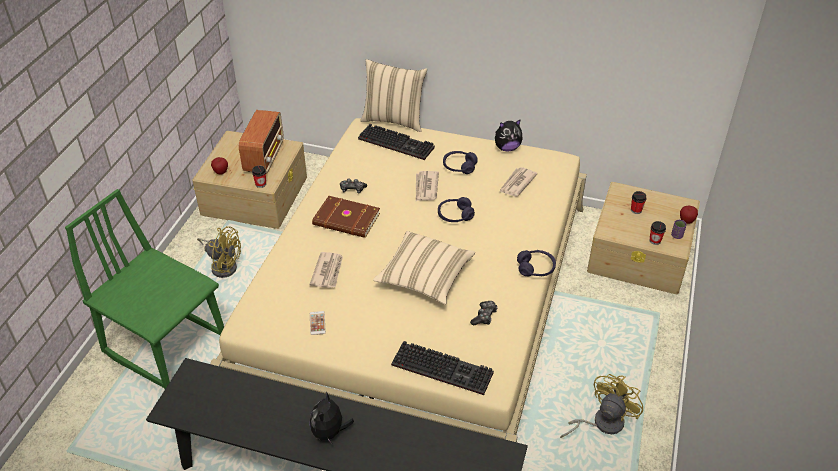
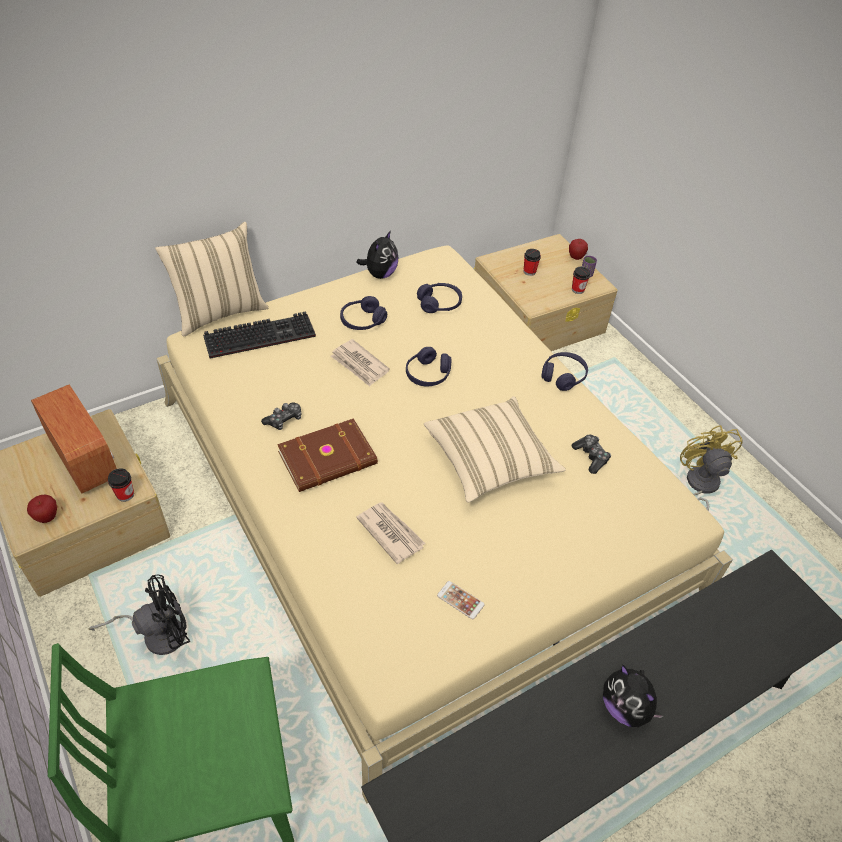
camera: 50 degrees left, 5 degrees up
(223, 265) = (157, 634): yellow fan -> black fan
(444, 368) = (633, 538): keyboard -> none
(516, 183) = (439, 304): newspaper -> purple headphones

